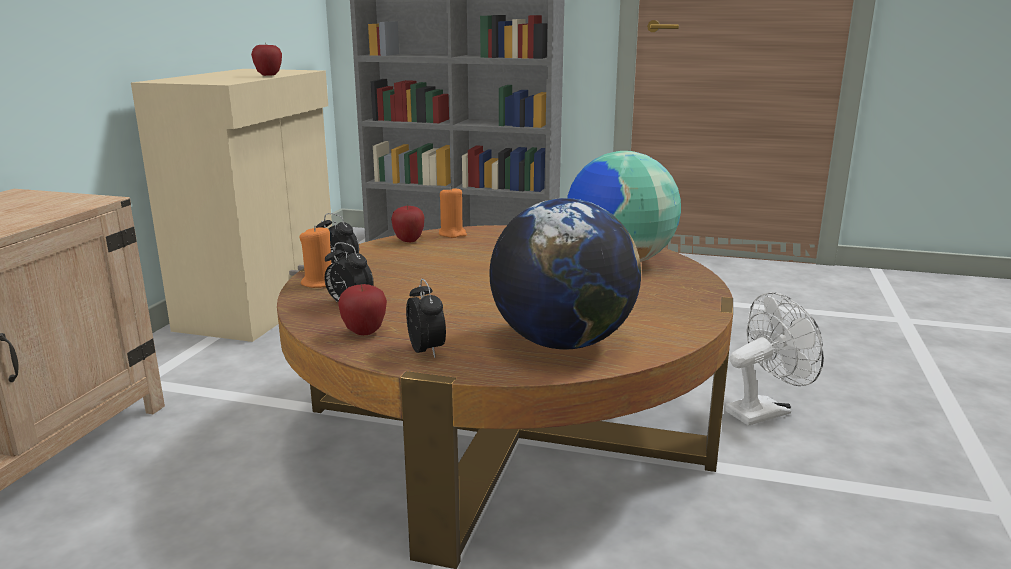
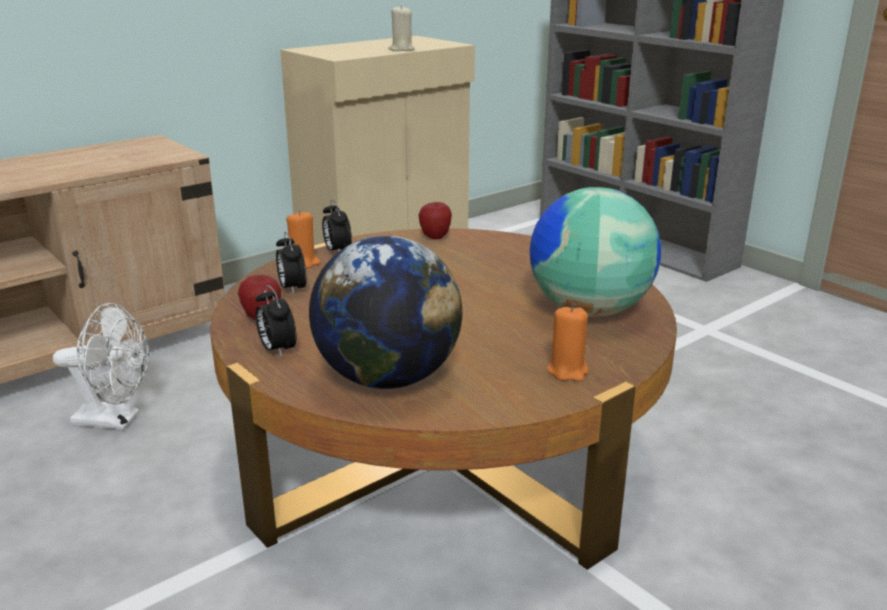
camera: 35 degrees right, 5 degrees up
(269, 75) = (401, 50): apple -> beige candle
(427, 351) = (277, 350): alarm clock -> alarm clock turned 135 degrees clockwise
(452, 234) = (484, 238): orange candle -> orange candle (568, 371)
(764, 410) = (732, 531): white fan -> white fan (116, 420)

